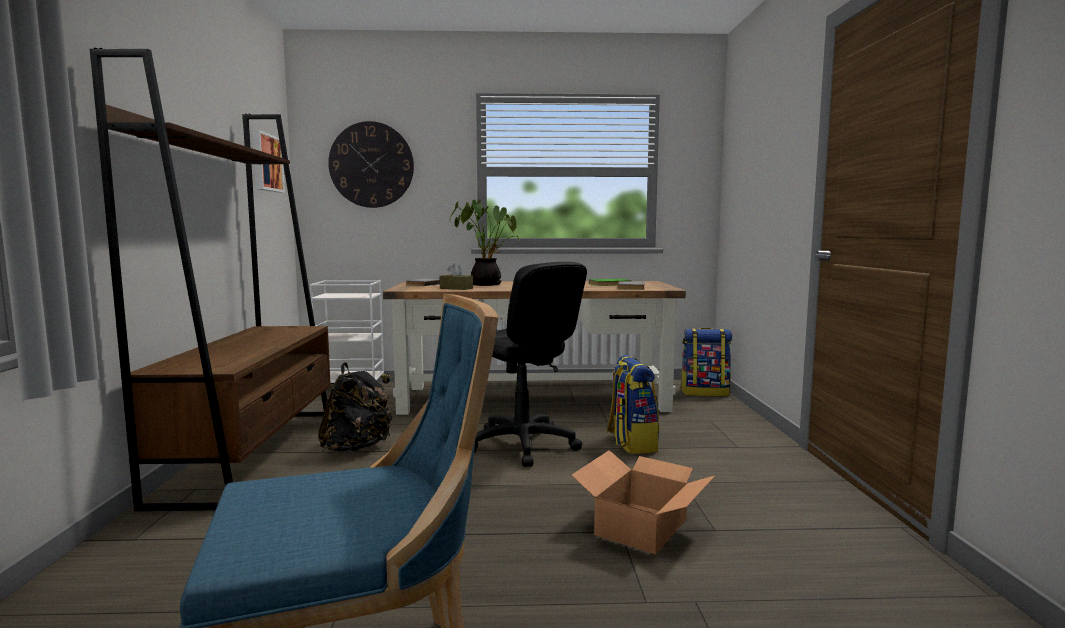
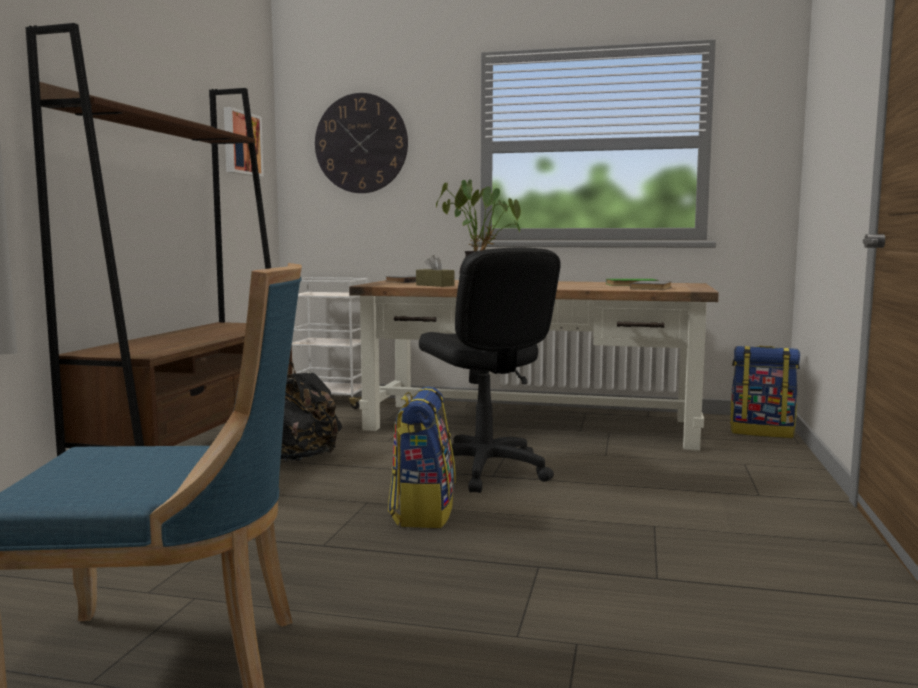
camera: 15 degrees right, 0 degrees up
(631, 443) = (619, 480): backpack -> backpack (422, 512)
(640, 527) = (565, 564): cardboard box -> none

